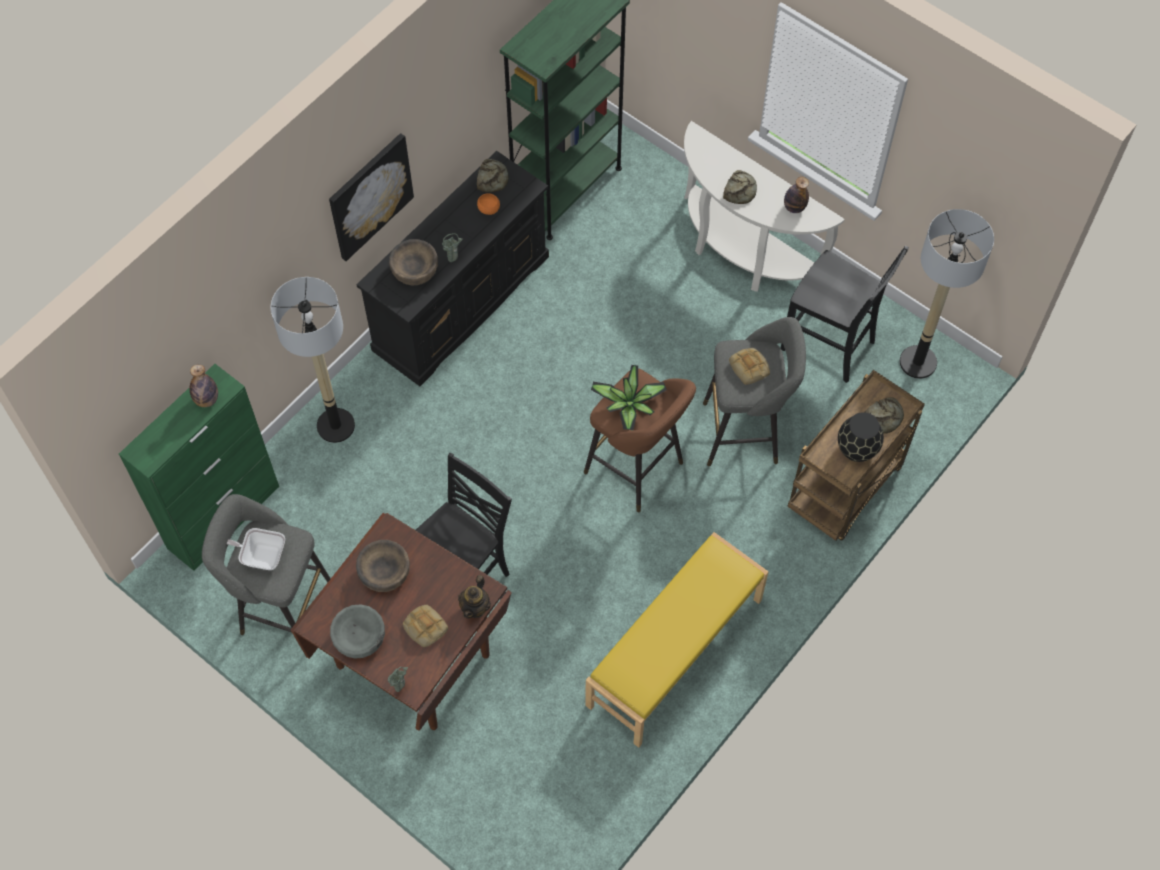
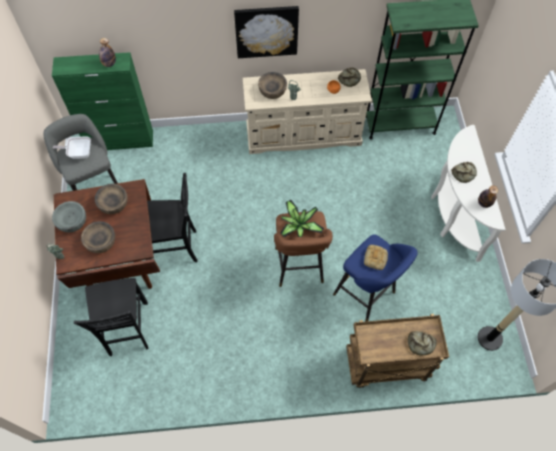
camera: 45 degrees right, 0 degrees up
(260, 555) = (78, 153): frying pan -> frying pan turned 60 degrees counterclockwise
(335, 425) = (199, 141): floor lamp -> none
(424, 627) = (101, 241): bread -> brown bowl
(462, 302) = (304, 134): black dresser -> beige dresser
(475, 607) = (130, 253): teapot -> none
(675, 653) = (226, 364): yellow bench -> none
(746, 433) = (367, 295): grey stool -> blue stool
(830, 345) = (452, 291): black chair -> black chair (127, 330)
(857, 450) = (388, 347): black vase -> none

